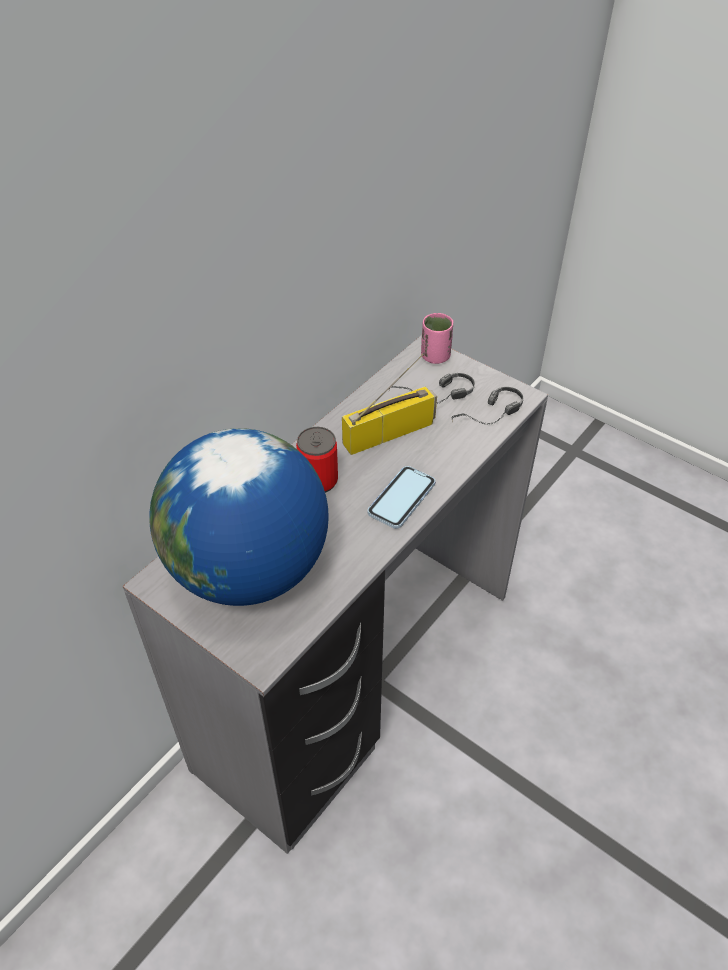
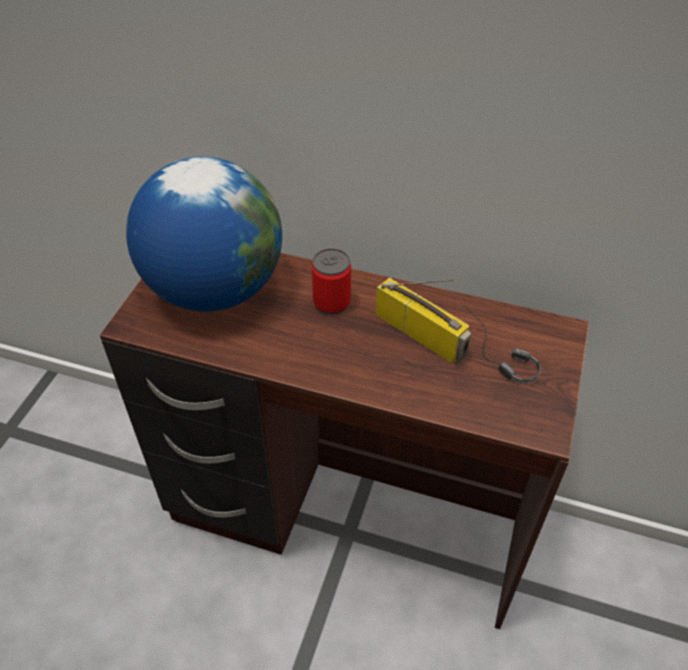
camera: 70 degrees right, 0 degrees up
(362, 679) = (346, 522): grey desk -> brown desk
(401, 498) = (337, 365): phone -> none
(435, 356) = (559, 341): pink cup -> none
(488, 418) = (490, 409): headphones -> none

